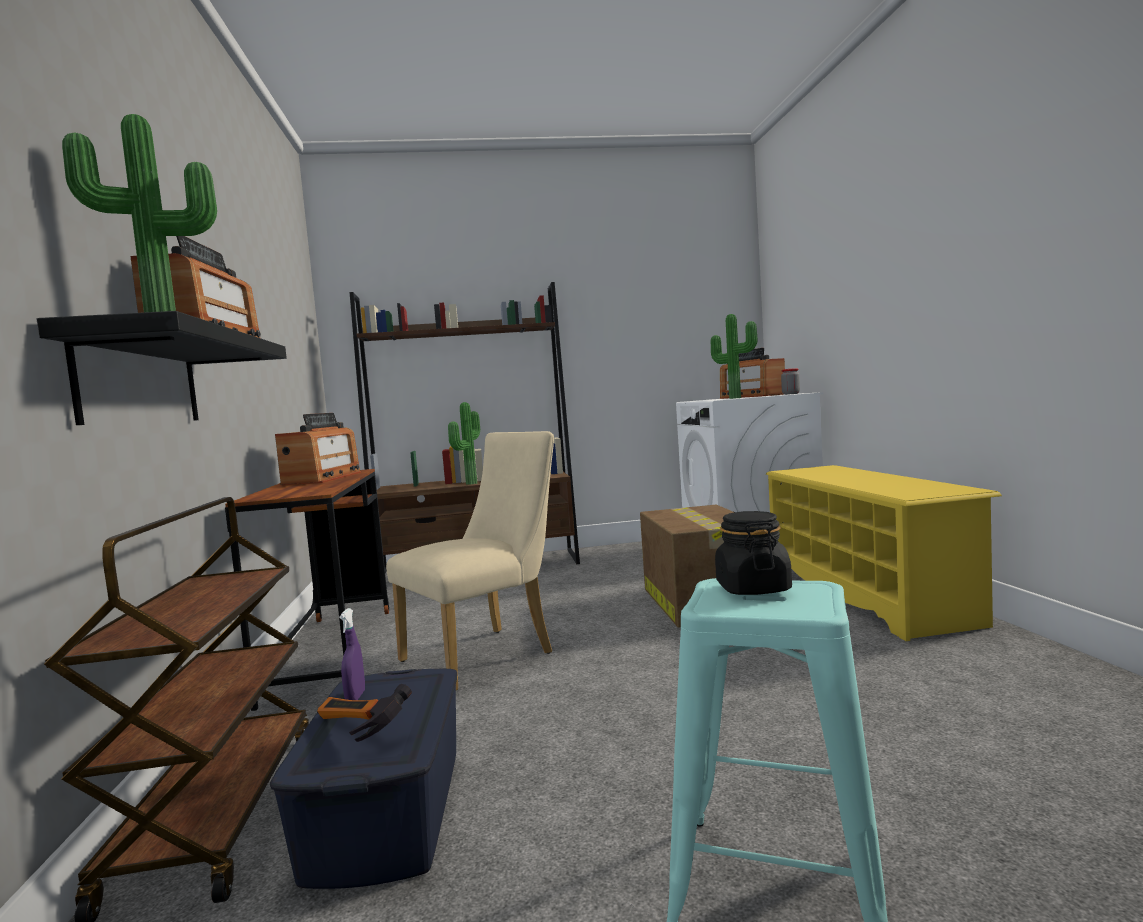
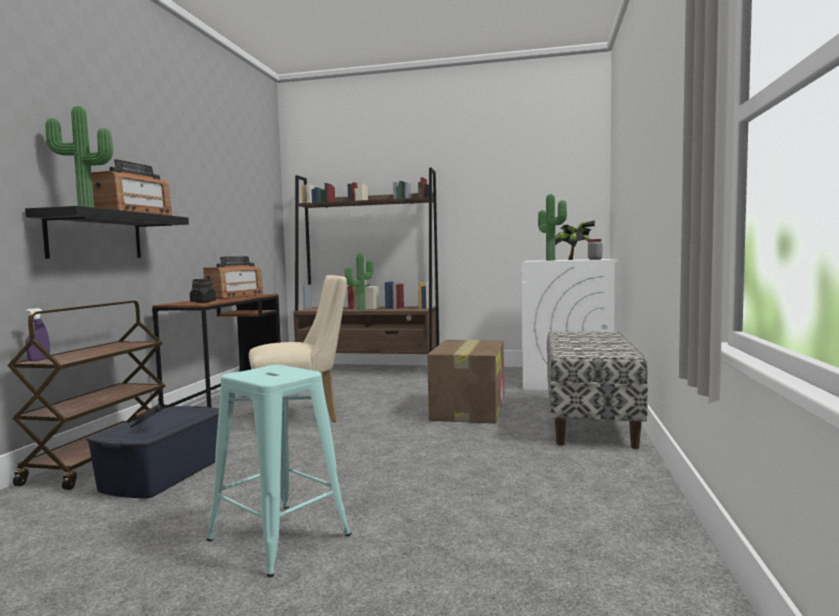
camera: 20 degrees right, 0 degrees up
(355, 697) = (164, 413): purple spray bottle -> purple spray bottle (39, 360)
(751, 396) = (573, 259): radio -> potted plant
(752, 588) = (277, 369): black jar -> black jar (203, 302)
(866, 594) = (590, 420): yellow shoe rack -> bench

